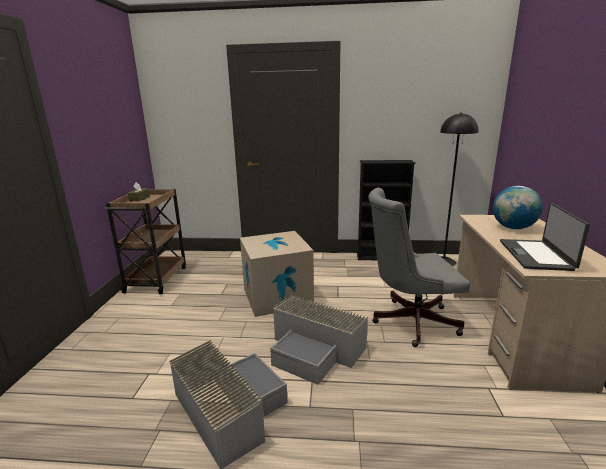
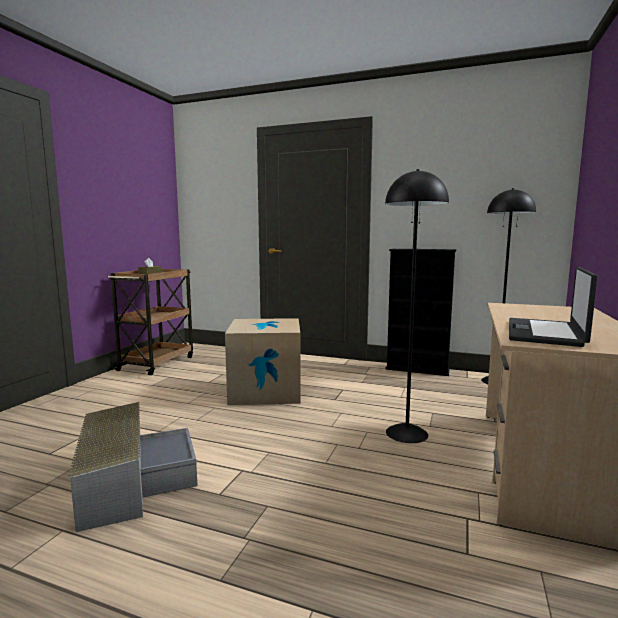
camera: 15 degrees right, 10 degrees down
(316, 350) = (269, 443): grey storage box -> none
(409, 321) = (406, 433): grey office chair -> black floor lamp
(513, 228) = (546, 314): globe -> none

